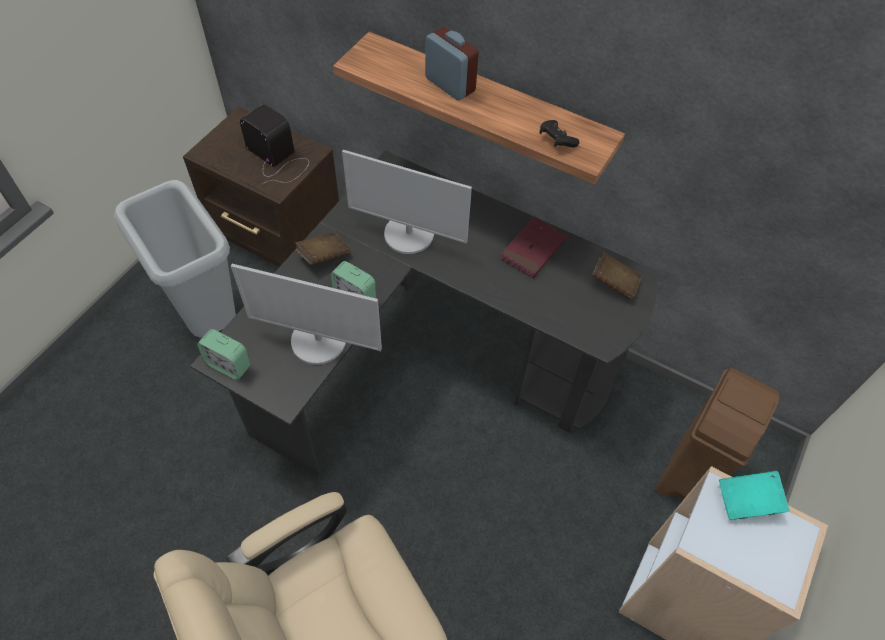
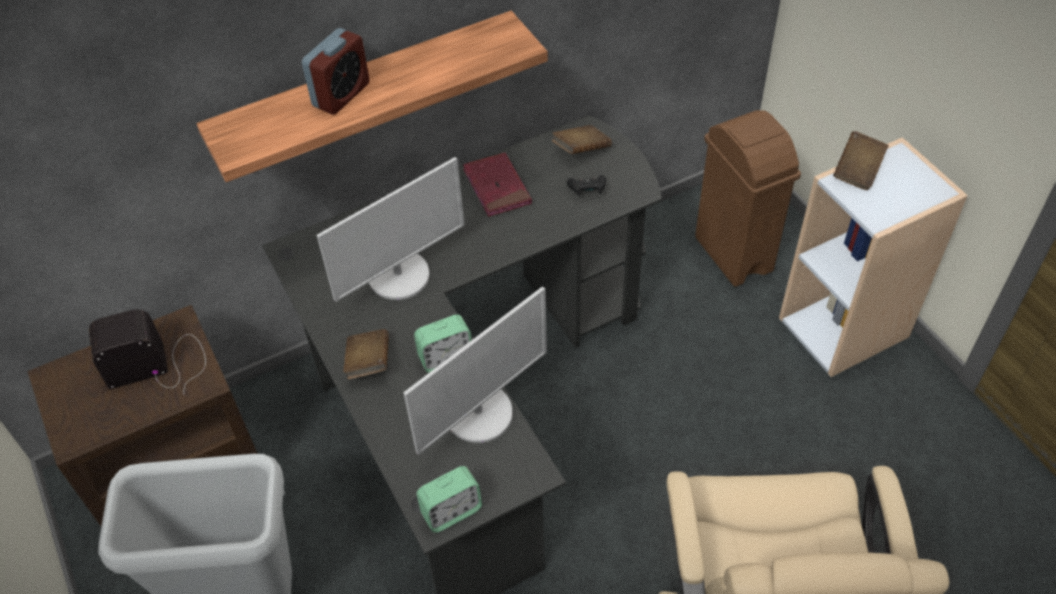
camera: 55 degrees left, 5 degrees down
(450, 85) = (341, 95): alarm clock -> alarm clock turned 135 degrees clockwise
(556, 140) = (483, 56): black game controller -> black game controller (587, 190)
(747, 501) = (857, 171): turquoise book -> brown book

